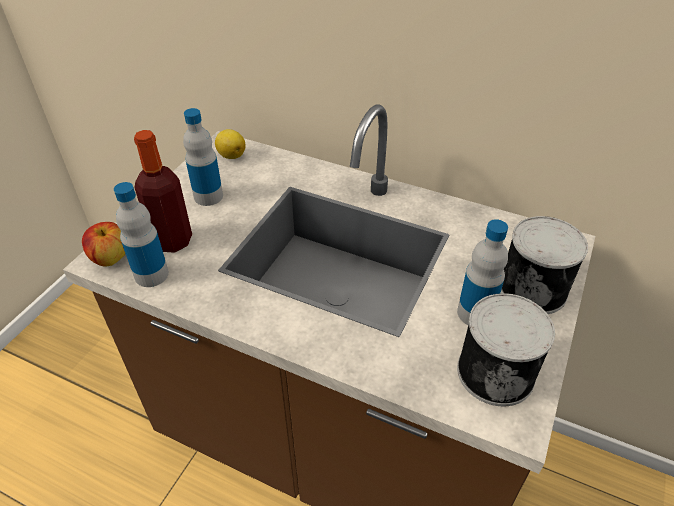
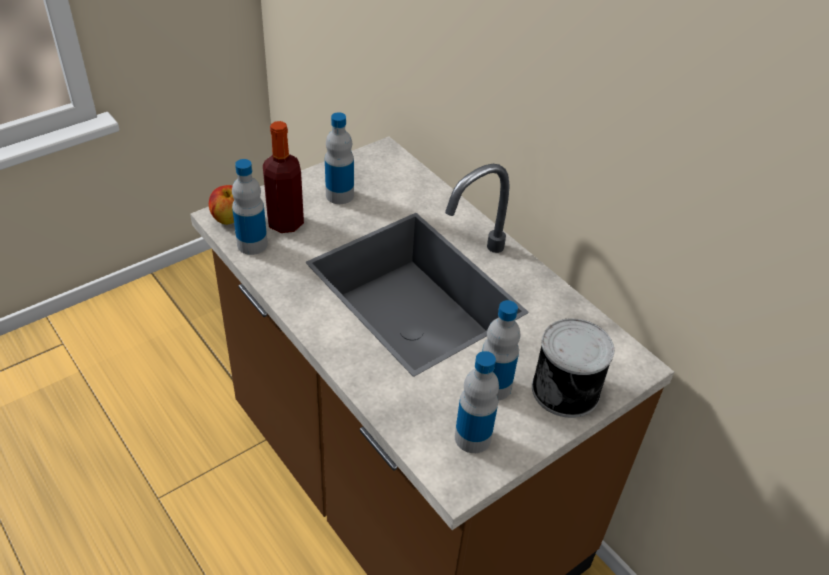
camera: 25 degrees right, 0 degrees up
(231, 155) = (385, 164): lemon -> none
(496, 371) = (472, 437): can -> bottle

